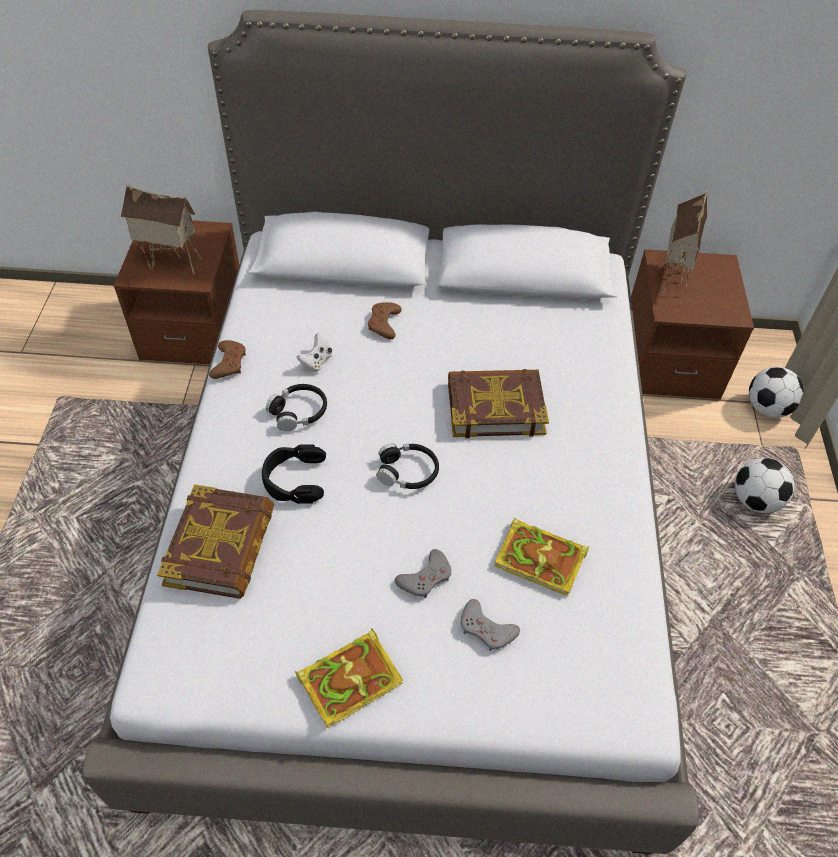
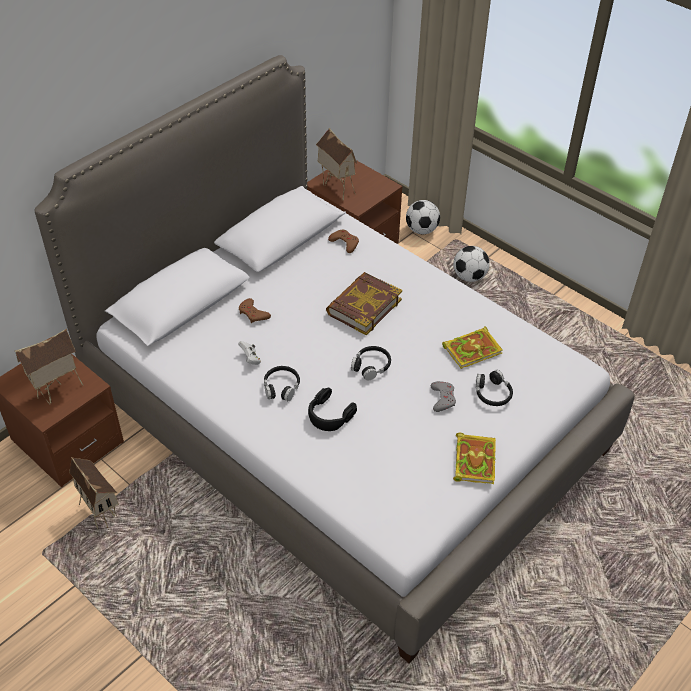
camera: 50 degrees left, 5 degrees down
(134, 407) = (101, 512): none -> toy house
(221, 546) = (345, 470): book -> none
(229, 363) = (207, 398): brown game controller -> brown game controller (344, 243)
(486, 629) = (492, 393): grey game controller -> black headphones

